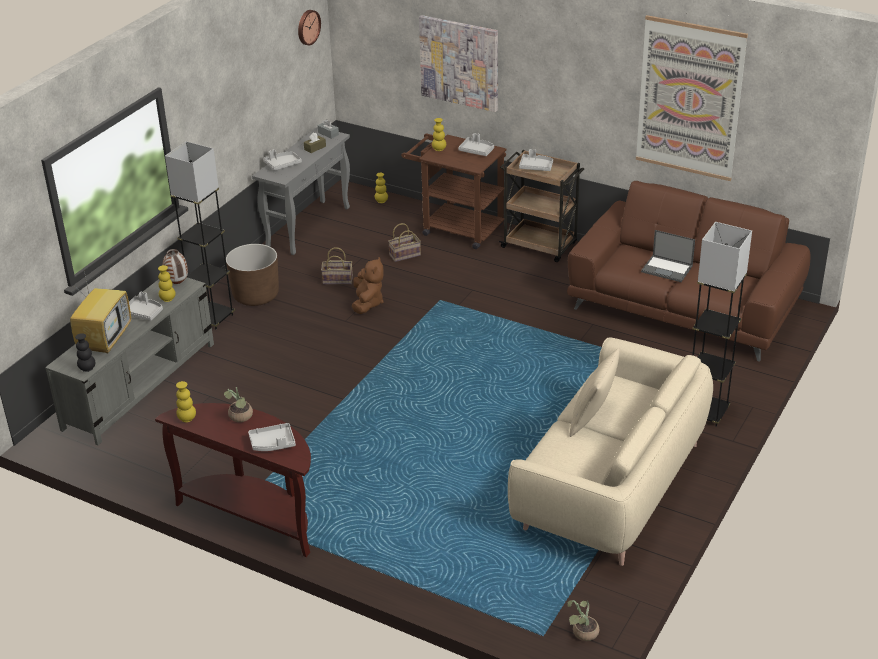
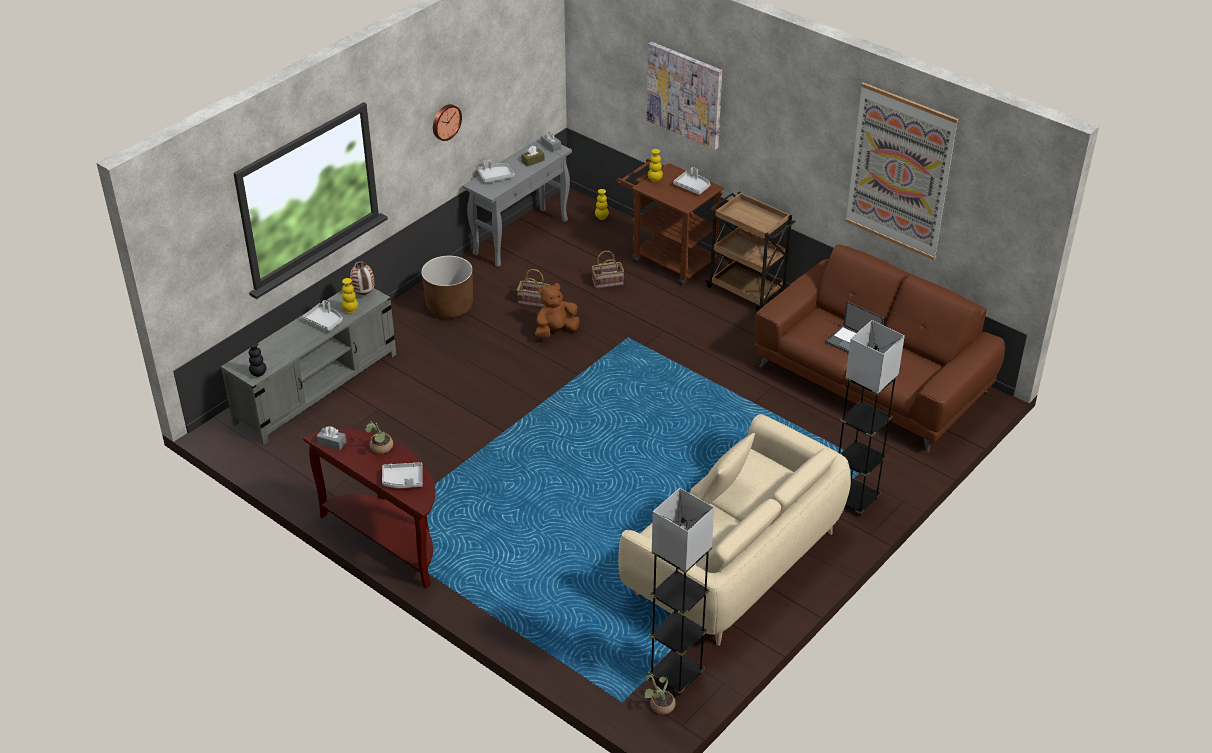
camera: 10 degrees right, 5 degrees up
(105, 339) = (282, 345): television -> none
(187, 419) = (332, 443): yellow vase -> grey tissue box
(213, 318) = (402, 326): grey floor lamp -> grey floor lamp (676, 675)
(307, 27) = (538, 38): wall clock -> wall clock (445, 121)
(367, 303) = (555, 331): brown plush toy -> brown plush toy turned 135 degrees counterclockwise
(536, 167) = (747, 212): grey tray -> none

